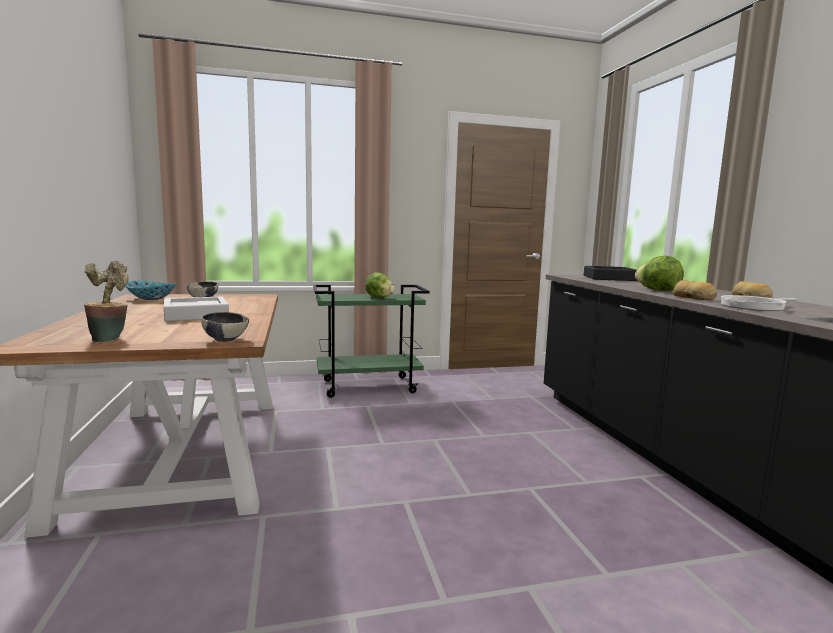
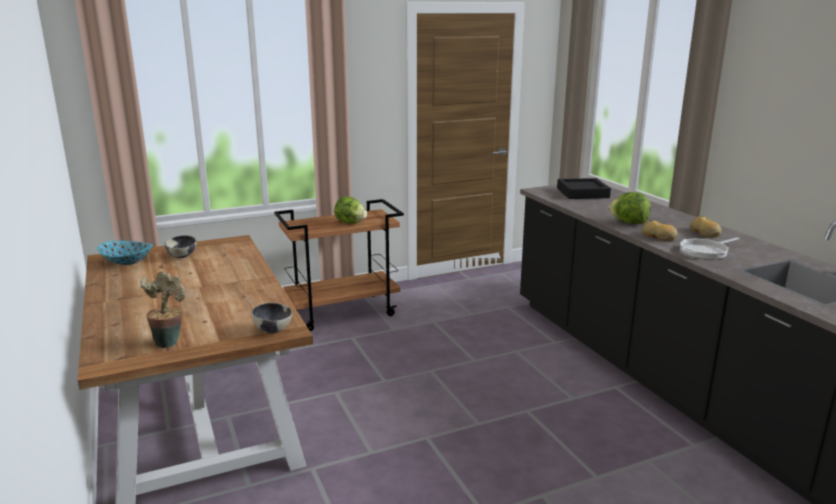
camera: 10 degrees left, 10 degrees up
(196, 315) = (205, 289): grey tray -> none
(369, 386) = (343, 312): green cart -> brown cart

